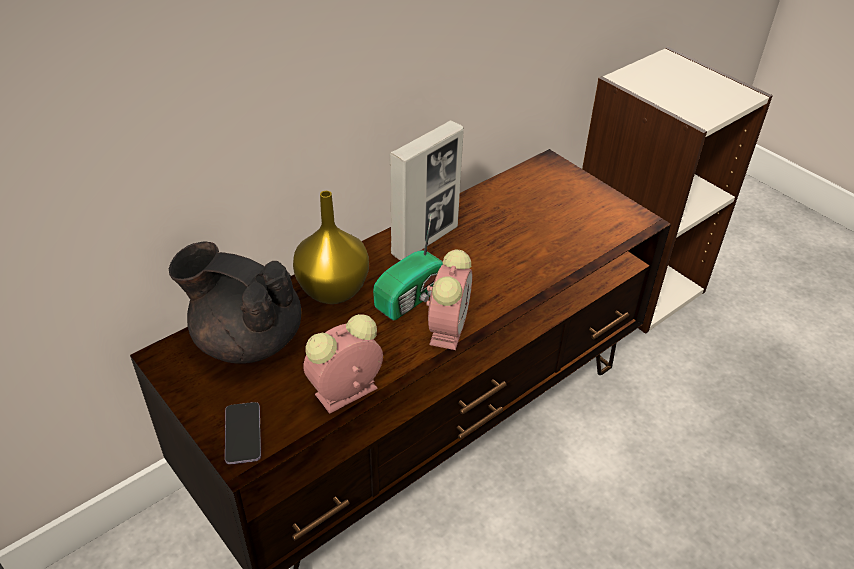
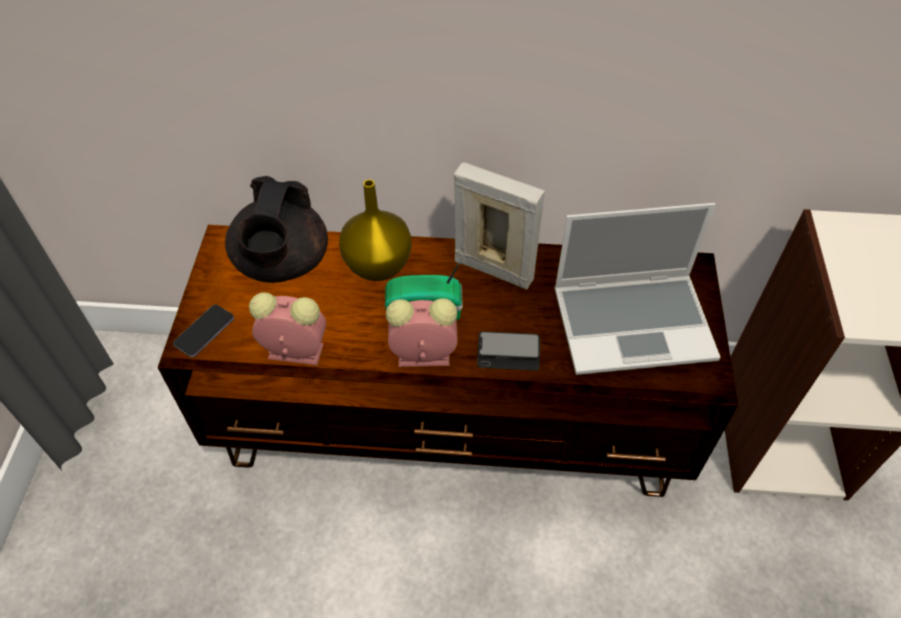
camera: 45 degrees right, 10 degrees up
(247, 339) = (282, 263): black teapot -> black teapot turned 150 degrees counterclockwise
(425, 240) = (493, 270): picture frame -> picture frame turned 150 degrees counterclockwise
(448, 327) = (421, 356): alarm clock -> alarm clock turned 150 degrees counterclockwise
(504, 284) = (508, 352): none -> phone
(557, 216) = (634, 323): none -> laptop

